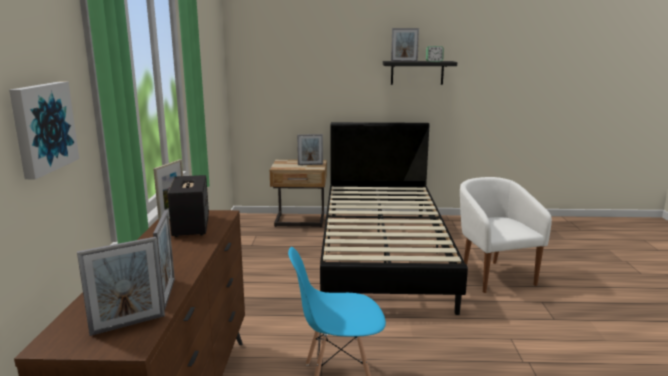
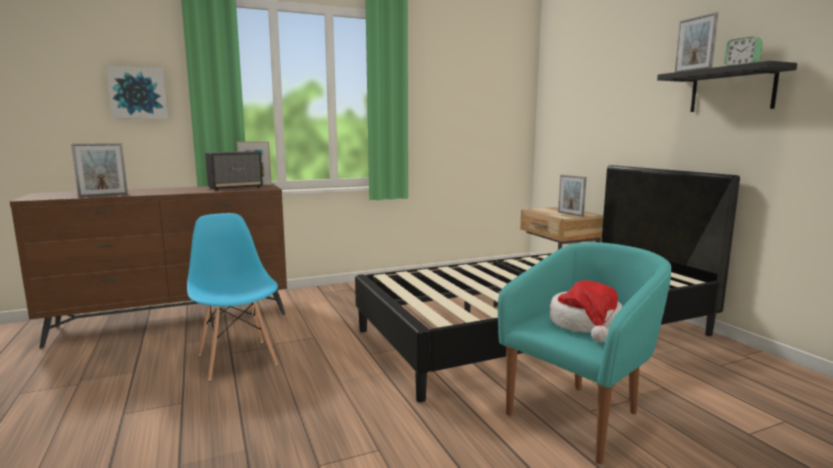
camera: 65 degrees right, 5 degrees down
(128, 324) = (60, 196): picture frame -> none
(493, 275) = (580, 416): white armchair -> turquoise armchair
(501, 224) = (586, 324): none -> hat

